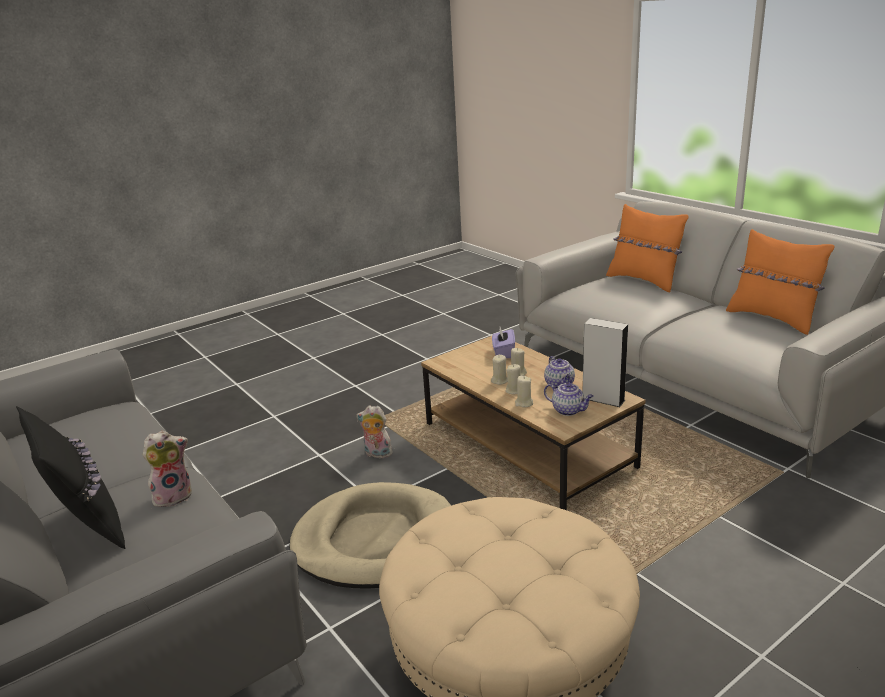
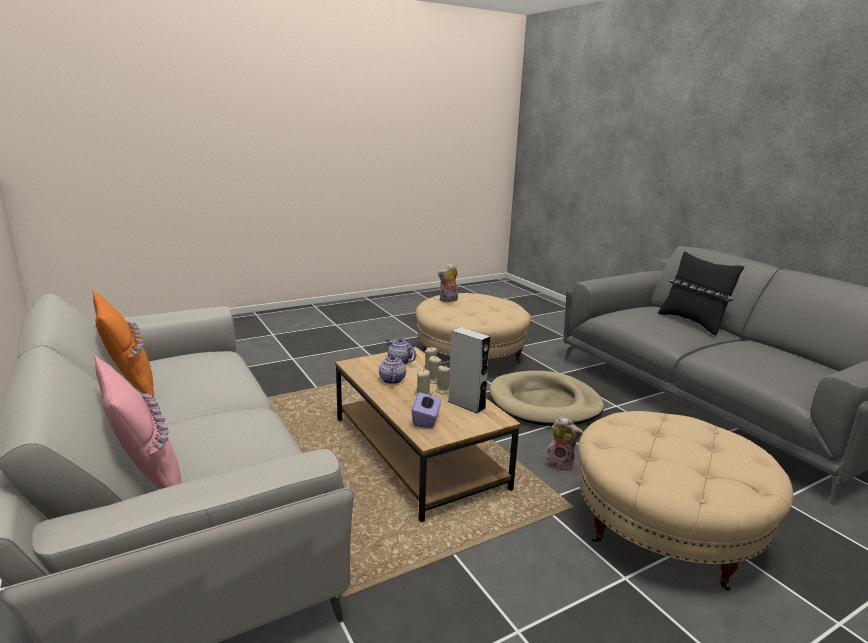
camera: 175 degrees left, 5 degrees down
(174, 496) = (658, 328): plush toy -> plush toy (448, 300)
(306, 415) = (666, 528): none -> beige ottoman
(603, 399) = (366, 365): grey speaker -> grey speaker (466, 404)
(644, 281) = (146, 479): orange pillow -> pink pillow

